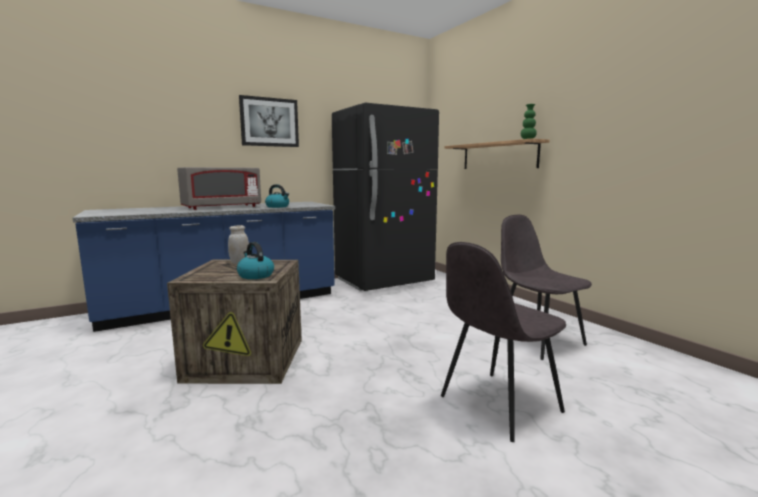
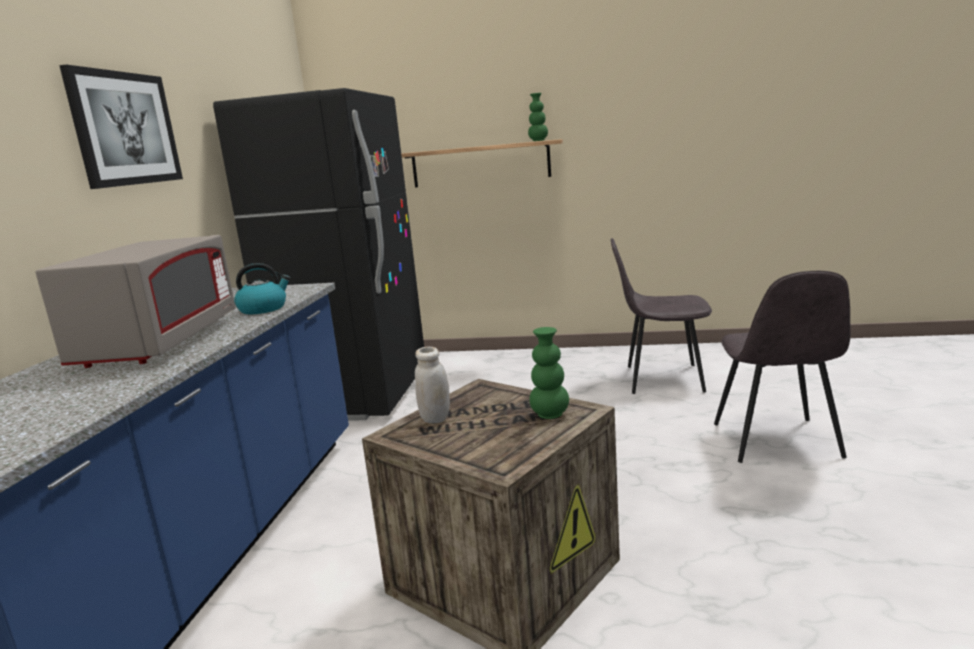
camera: 50 degrees left, 5 degrees up
(255, 275) = (550, 415): kettle -> green vase

